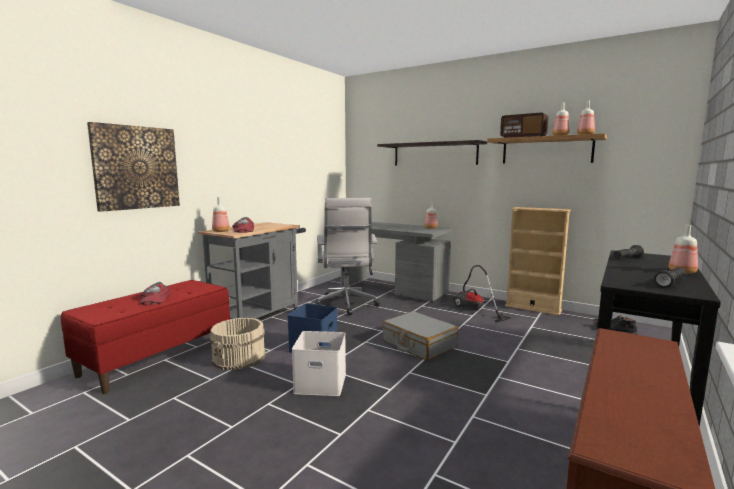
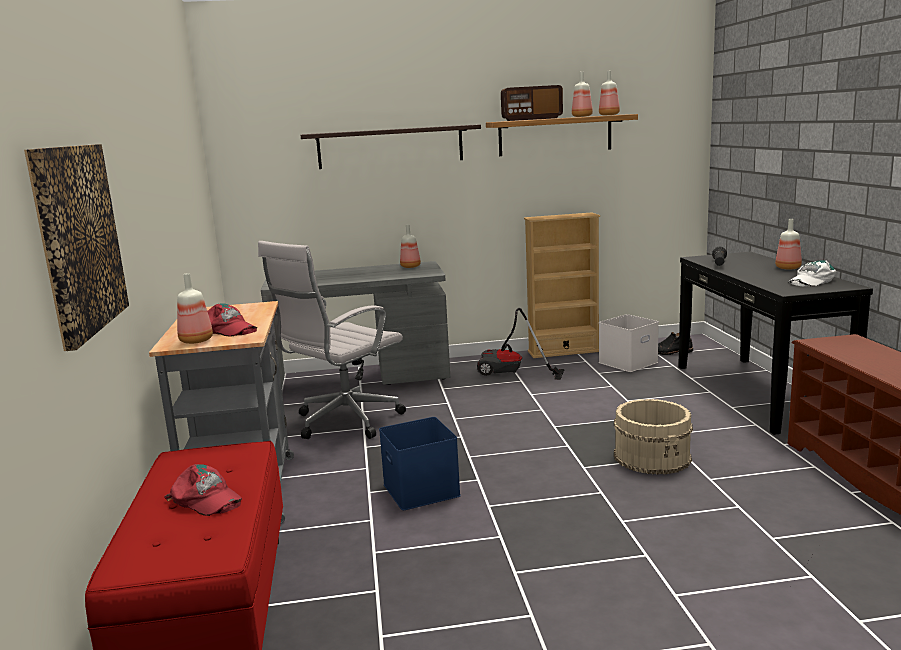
camera: 40 degrees left, 5 degrees up
(239, 357) = (350, 548): beige bucket -> beige bucket (653, 457)
(322, 382) = (521, 521): white storage box -> white storage box (628, 362)
(346, 305) = (343, 422): white office chair -> white office chair turned 90 degrees clockwise
(419, 344) = (533, 434): grey suitcase -> none
(670, 283) = (811, 281): black flashlight -> white cap

